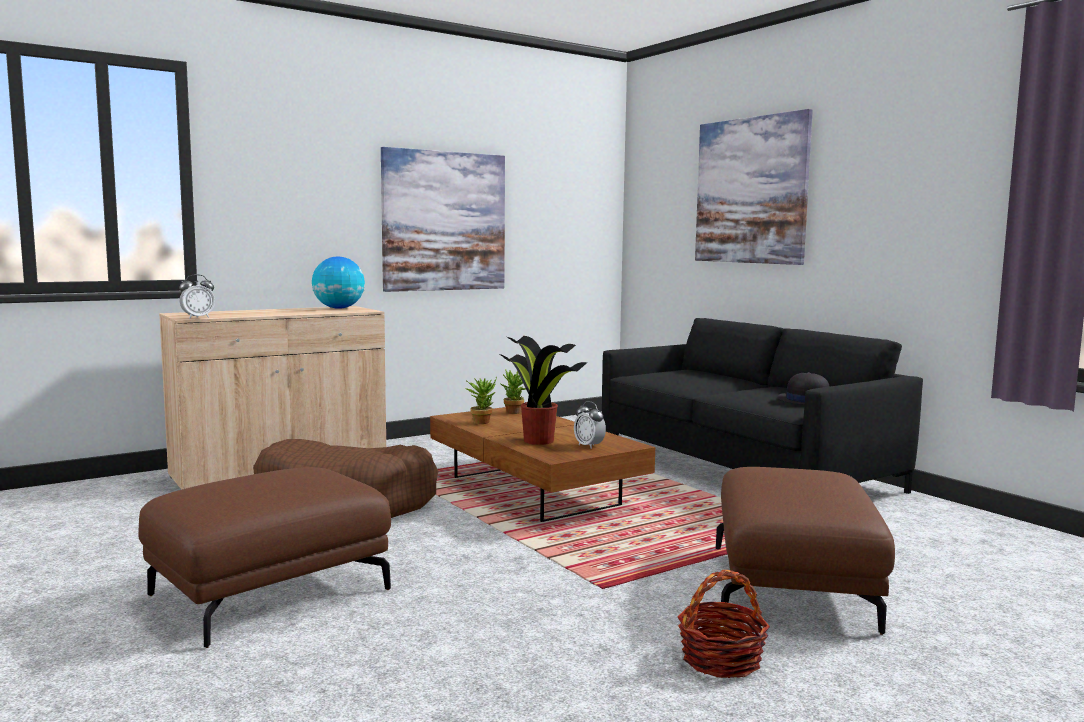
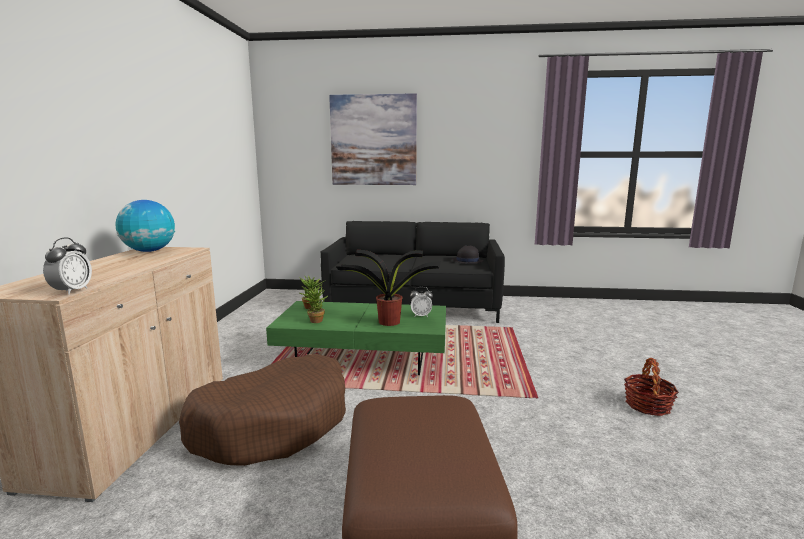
camera: 50 degrees left, 5 degrees up
(444, 221) = (173, 161): picture -> none
(535, 491) = (364, 358): brown coffee table -> green coffee table
(794, 588) = (575, 358): brown ottoman -> none

